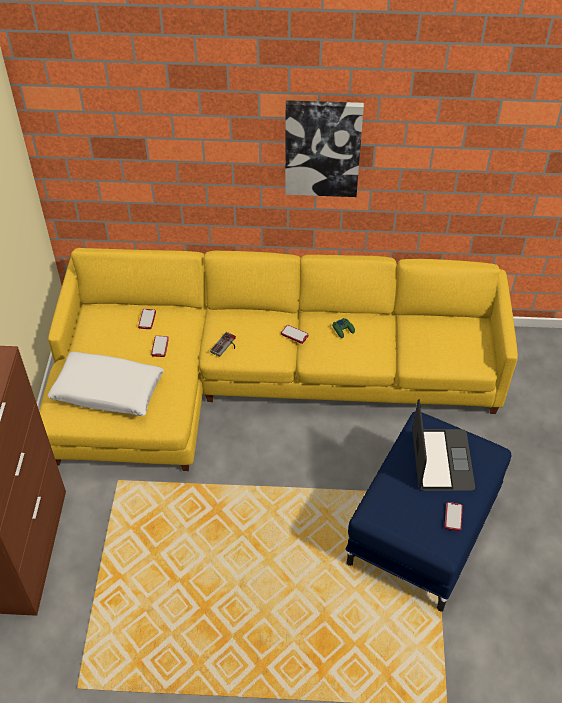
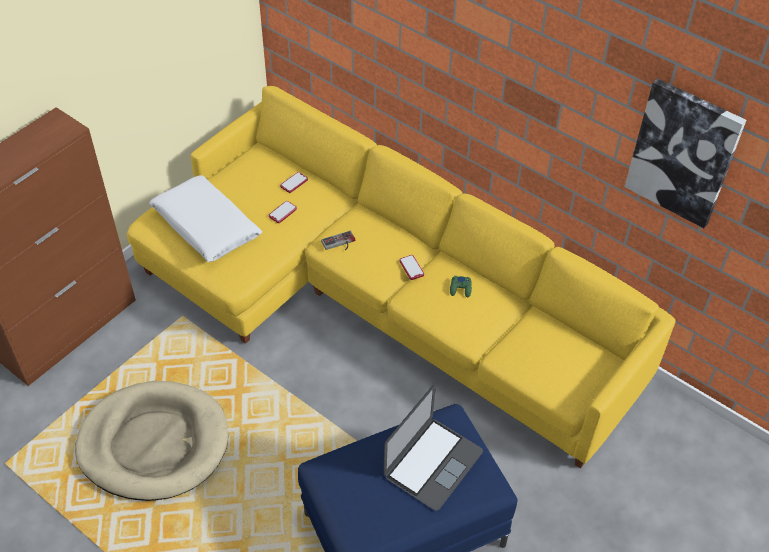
camera: 35 degrees right, 0 degrees up
(187, 590) = (154, 443): none -> beige dog bed
(322, 148) = (507, 83): picture -> picture (683, 153)
(453, 517) = (392, 522): phone -> none

